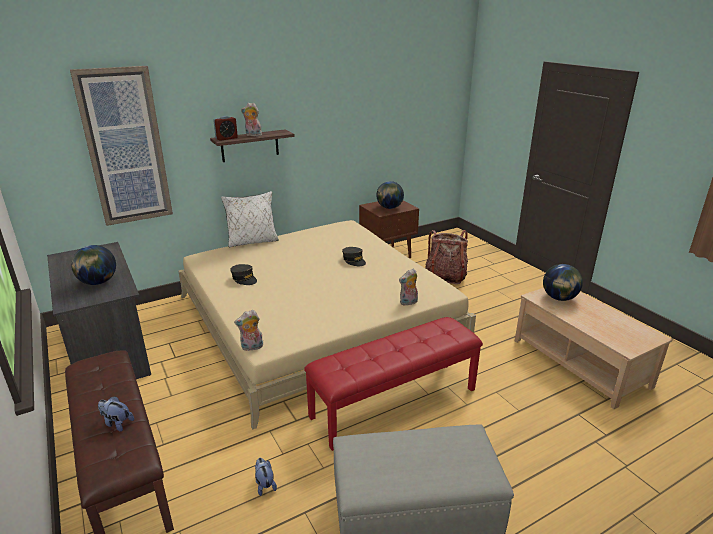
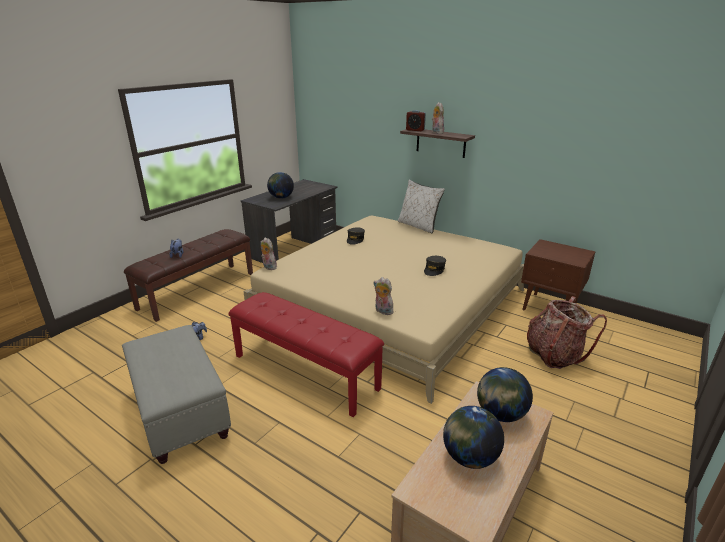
camera: 65 degrees right, 0 degrees up
(125, 147) = (356, 121): picture -> none
(389, 208) = (557, 253): globe -> globe (469, 457)

